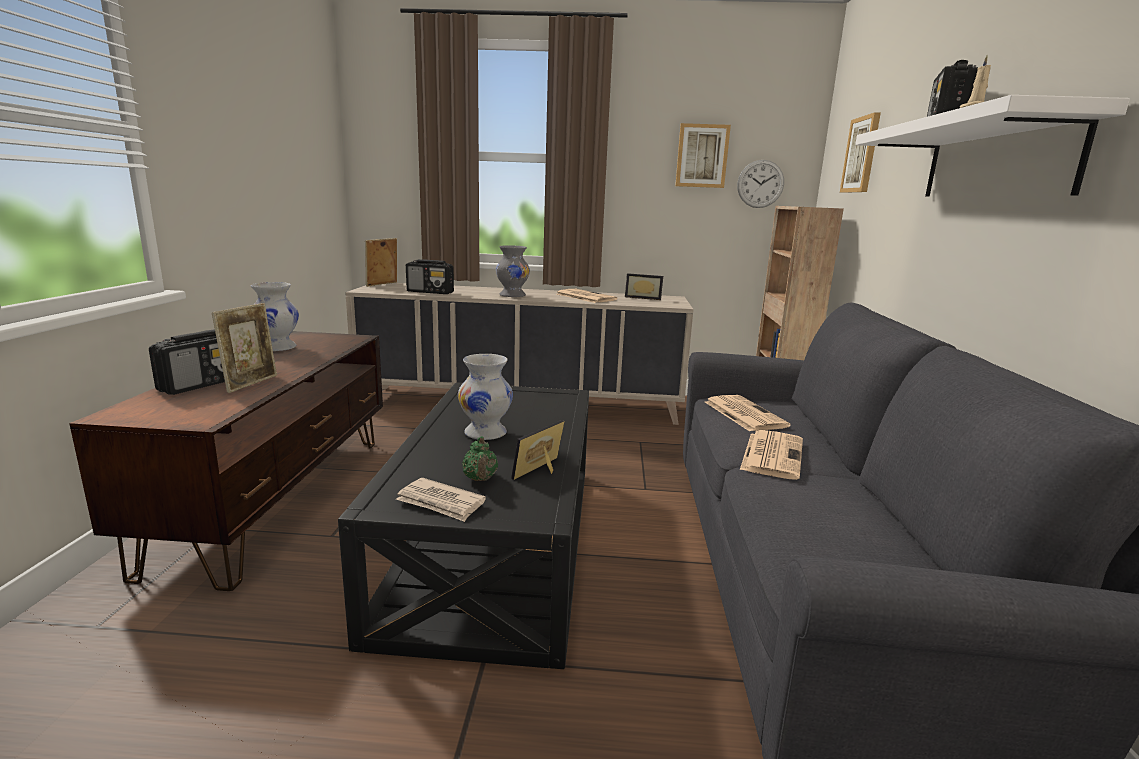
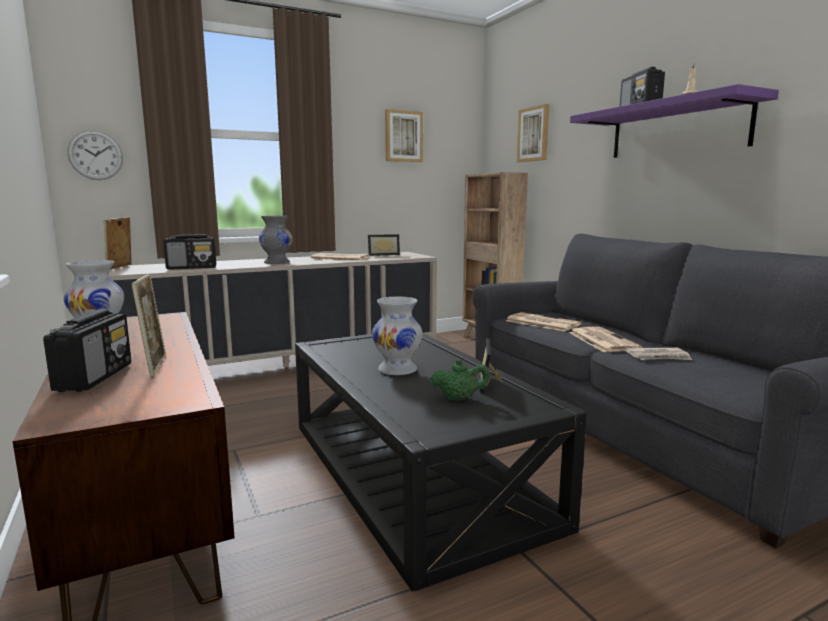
camera: 30 degrees left, 5 degrees down
(441, 503) = (467, 419): newspaper -> newspaper (658, 357)
(480, 479) = (459, 398): green teapot -> green teapot turned 45 degrees counterclockwise
(760, 184) = (446, 158): wall clock -> wall clock (95, 155)
(996, 159) = (677, 129): white shelf -> purple shelf

